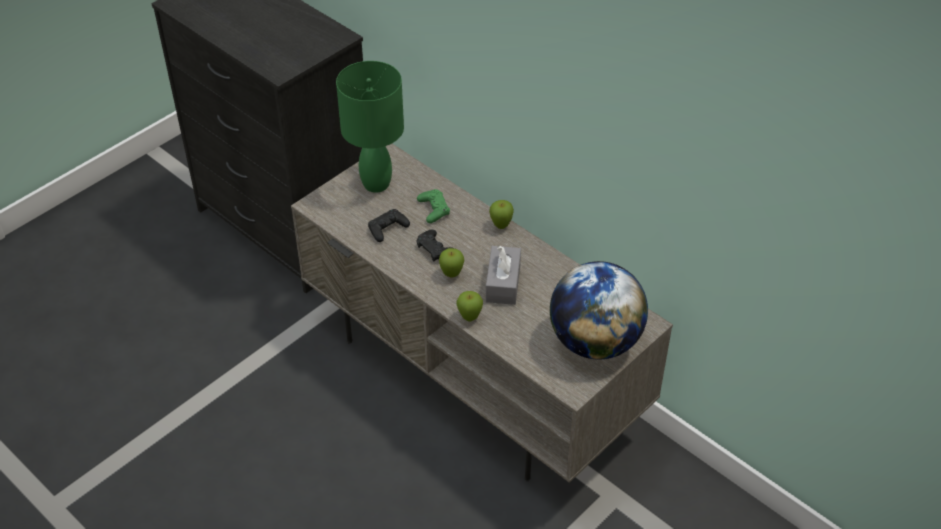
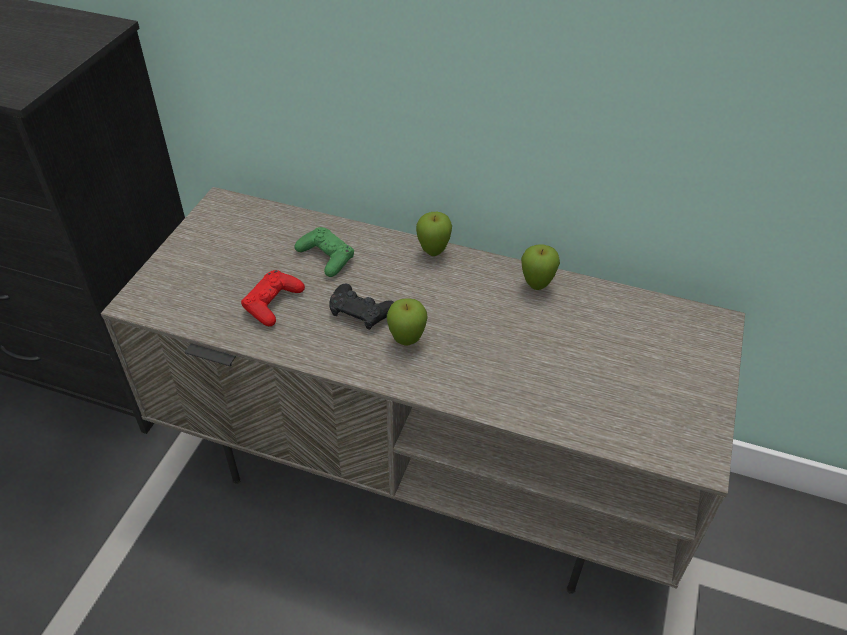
camera: 25 degrees left, 0 degrees up
(376, 184) = (223, 246): green table lamp -> none
(387, 229) = (272, 303): black game controller -> red game controller
(469, 318) = (473, 398): apple -> apple (536, 285)
(503, 283) = (487, 329): grey tissue box -> none
(595, 342) = (670, 373): globe -> none

